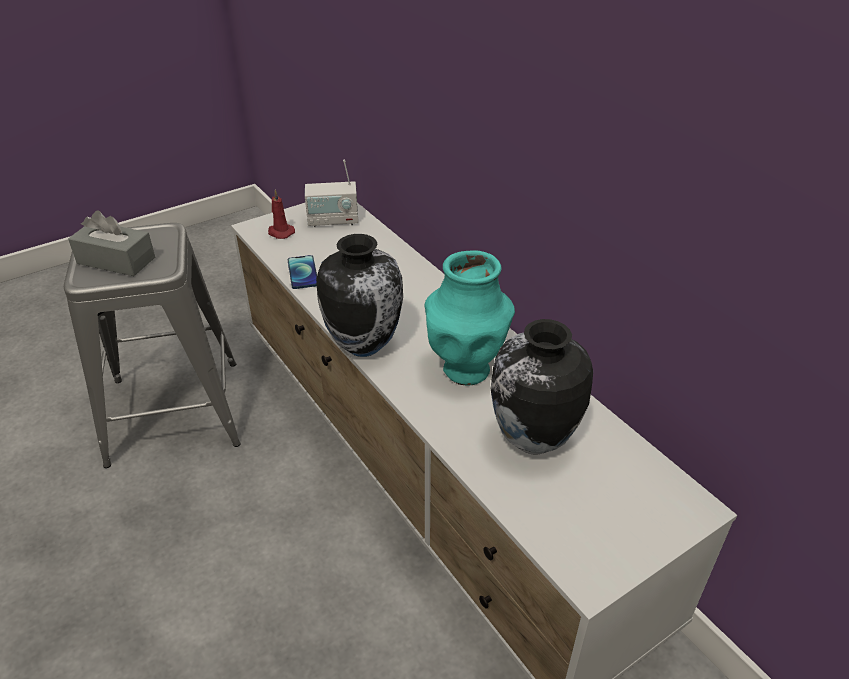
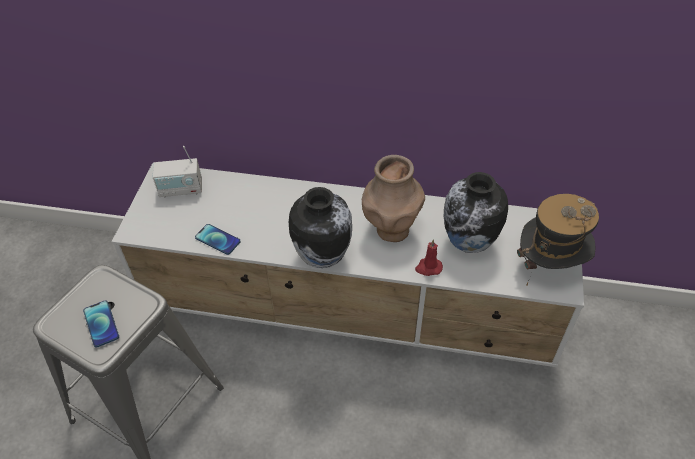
camera: 45 degrees left, 10 degrees up
(116, 260) = (101, 324): grey tissue box -> phone
(280, 232) = (157, 222): red candle -> red candle (428, 268)
(333, 221) = (181, 189): radio -> radio turned 45 degrees clockwise
(466, 369) = (391, 230): turquoise vase -> brown vase
(602, 538) = (549, 266): none -> hat

